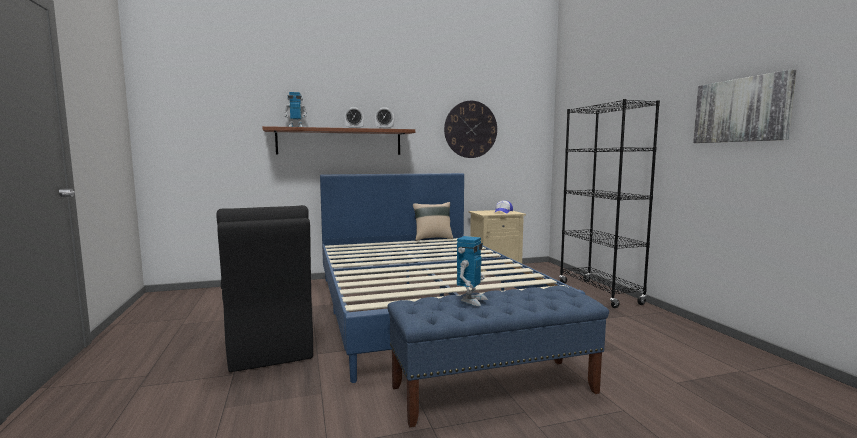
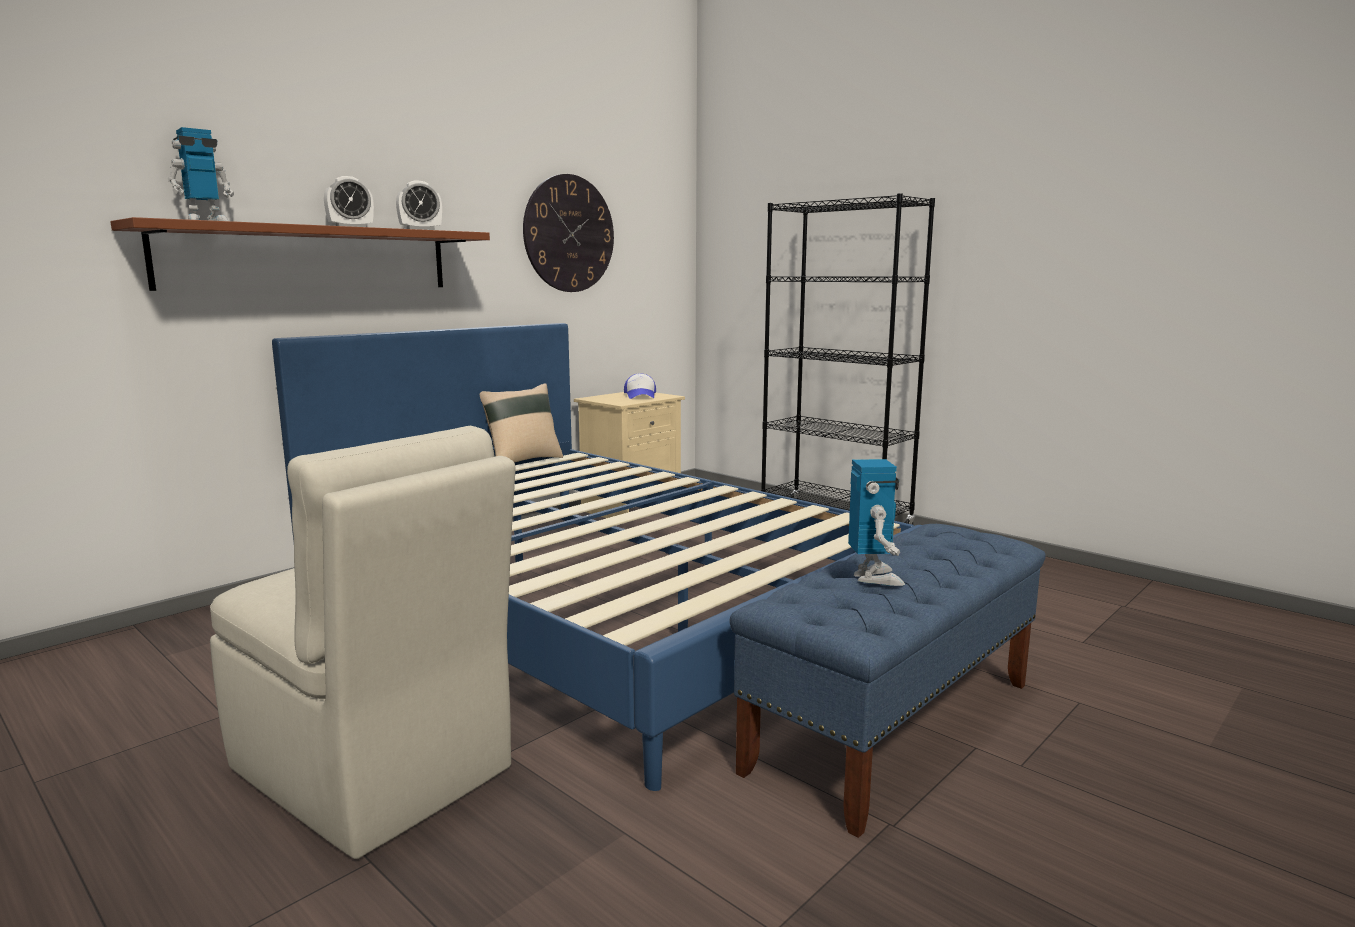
camera: 30 degrees left, 5 degrees up
(269, 347) = (374, 771): black chair -> beige chair
(741, 110) = (1074, 223): picture -> none

